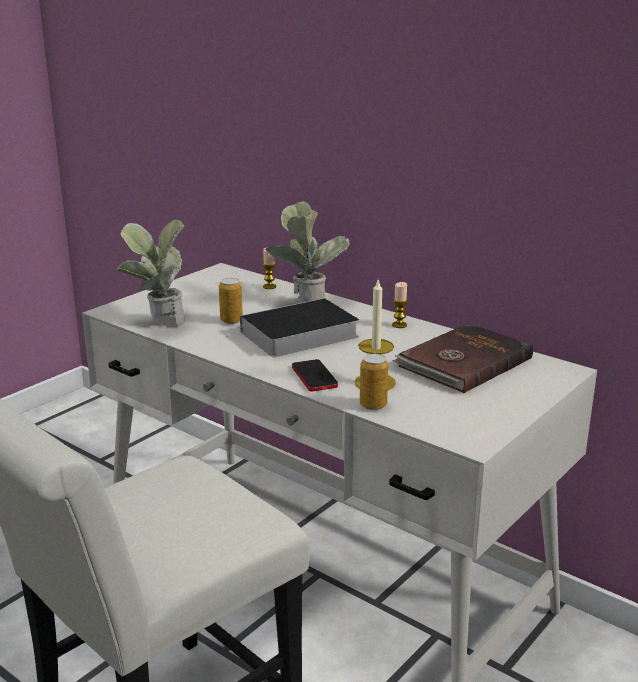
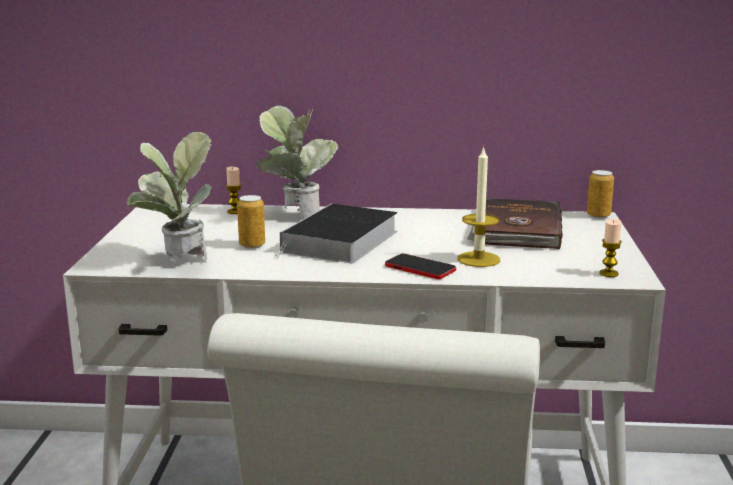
camera: 35 degrees left, 5 degrees down
(373, 405) = (510, 275): can -> can (598, 215)
(399, 325) = (414, 215): candle -> candle (608, 273)

